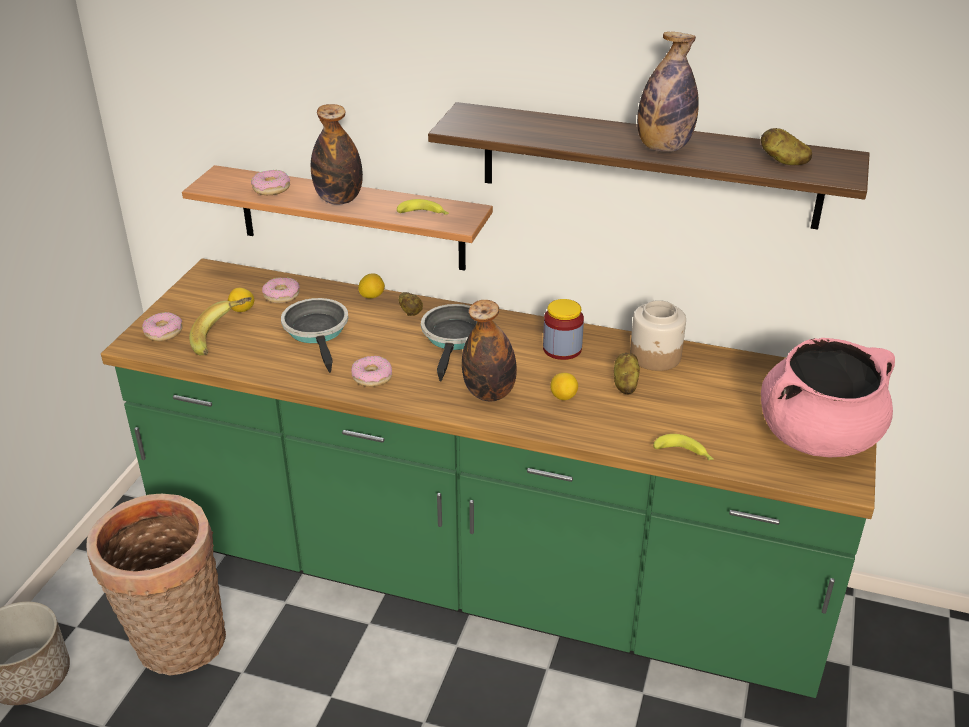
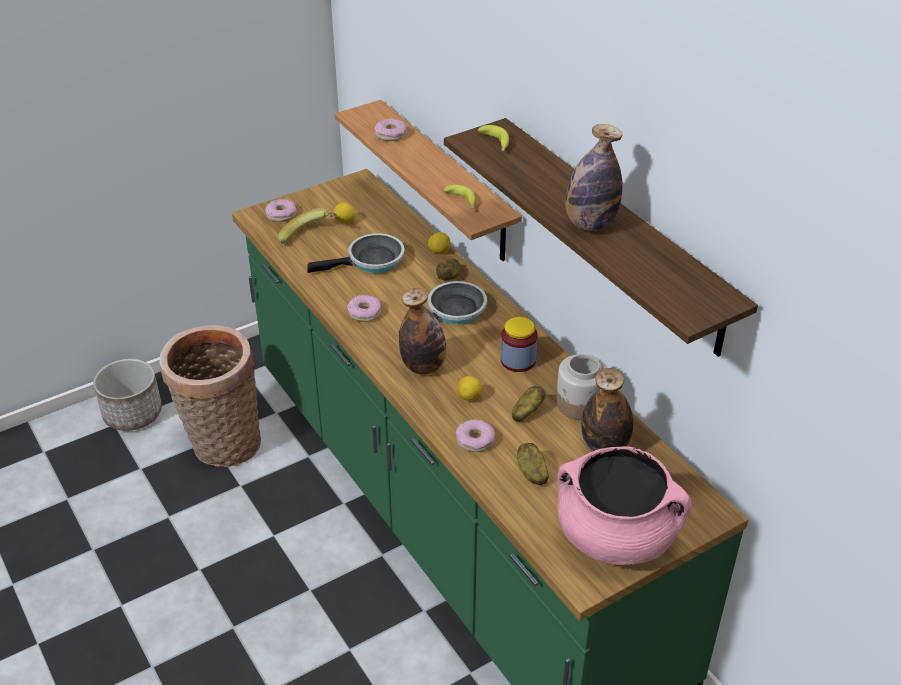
camera: 40 degrees right, 5 degrees up
(281, 295) = (382, 222): donut -> donut (475, 440)
(317, 332) = (371, 261): frying pan -> frying pan turned 45 degrees clockwise
(339, 199) = (422, 163): bottle -> bottle (604, 446)
(684, 454) = (496, 487): banana -> banana (495, 143)
(783, 161) = (665, 279): potato -> potato (531, 473)

